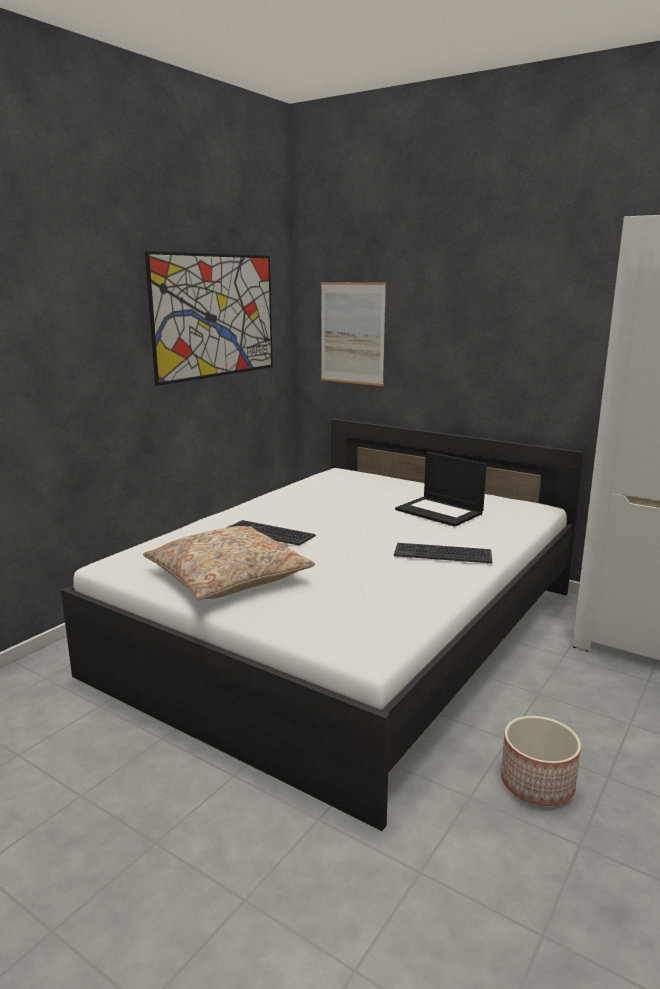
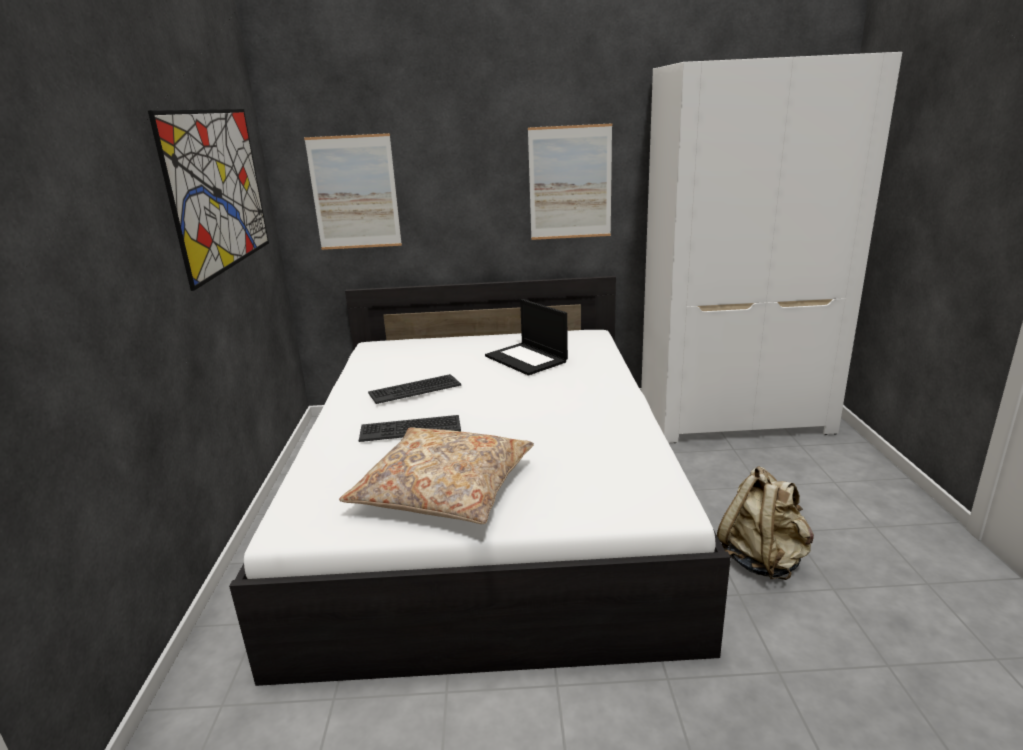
camera: 35 degrees left, 5 degrees up
(440, 511) = (527, 359): laptop -> laptop turned 45 degrees clockwise
(443, 554) = (588, 396): keyboard -> keyboard (414, 389)
(536, 783) = (762, 560): planter -> beige backpack
(547, 344) = (570, 183): none -> picture

